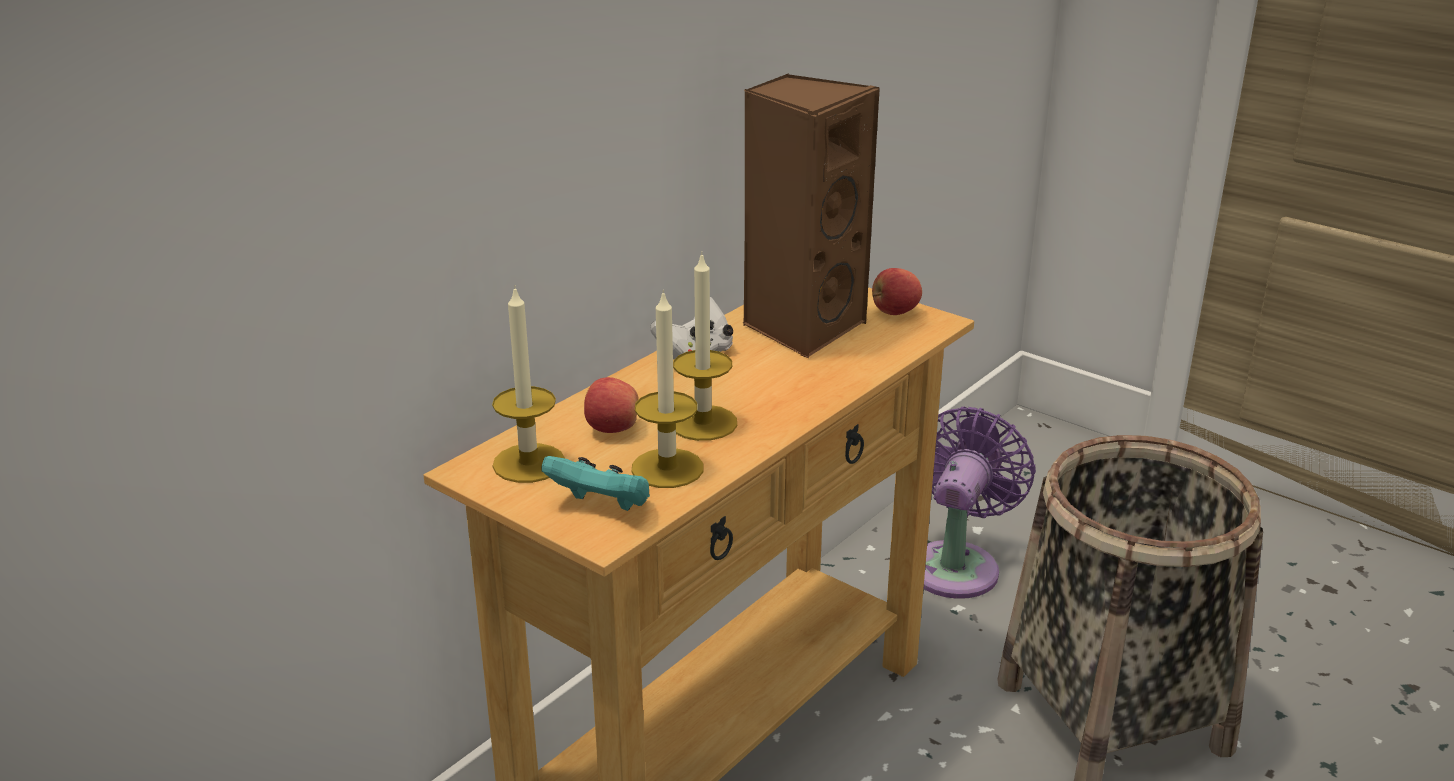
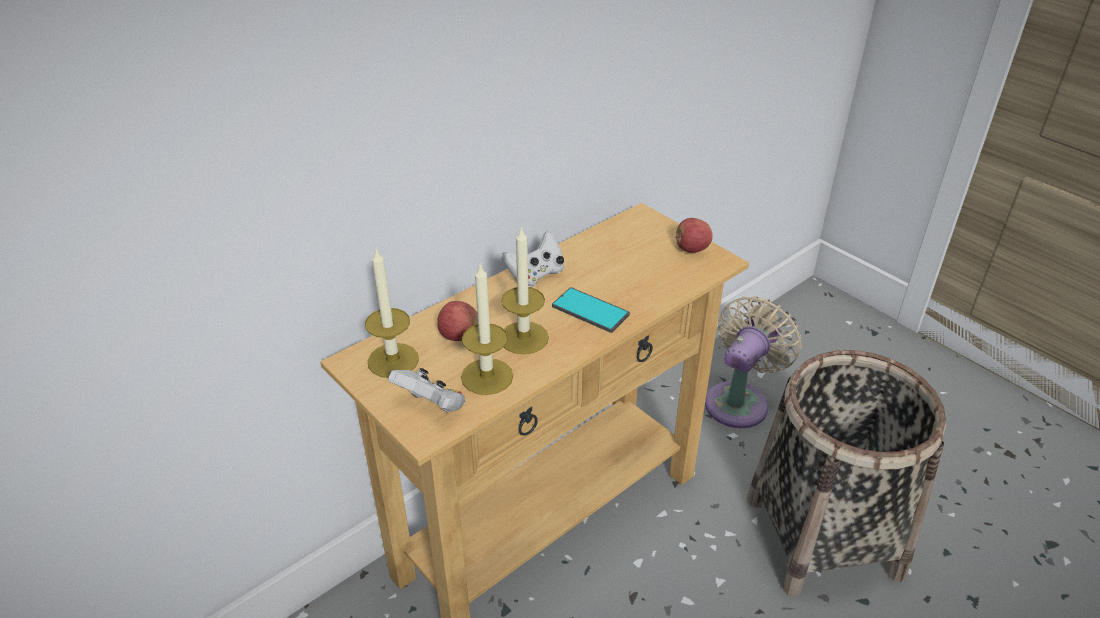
camera: 10 degrees right, 10 degrees up
(602, 506) = (431, 405): turquoise game controller -> white game controller
(783, 387) = (590, 310): none -> phone
(801, 327) = (619, 256): brown speaker -> none
(957, 565) = (739, 401): purple fan -> beige fan

